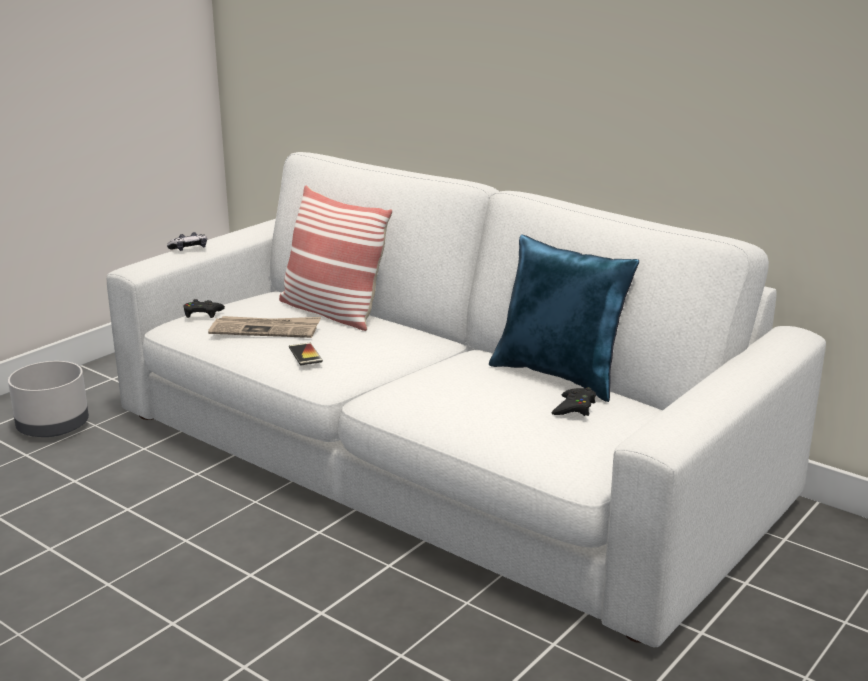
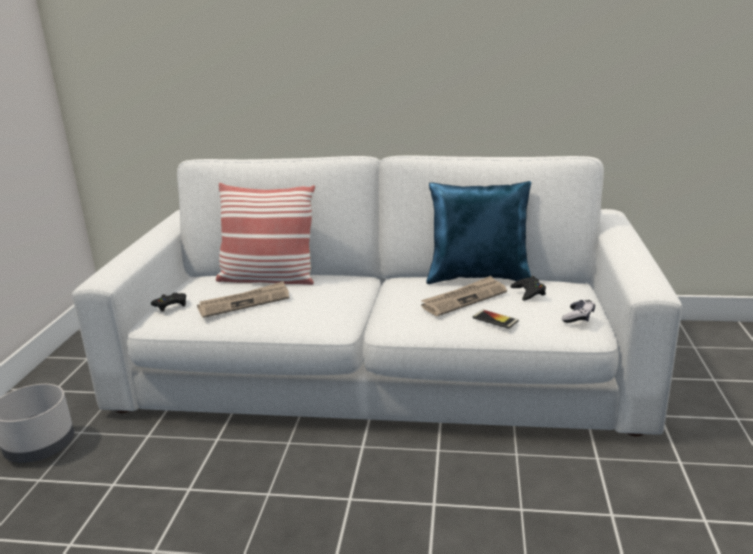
camera: 30 degrees left, 0 degrees up
(189, 249) = (128, 256): game controller -> game controller (578, 317)
(305, 354) = (301, 311): phone -> phone (495, 319)
(488, 392) = (464, 299): none -> newspaper

